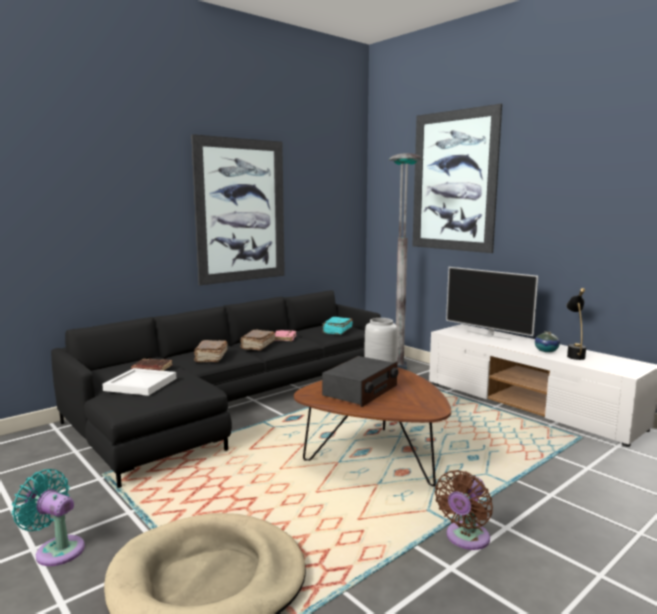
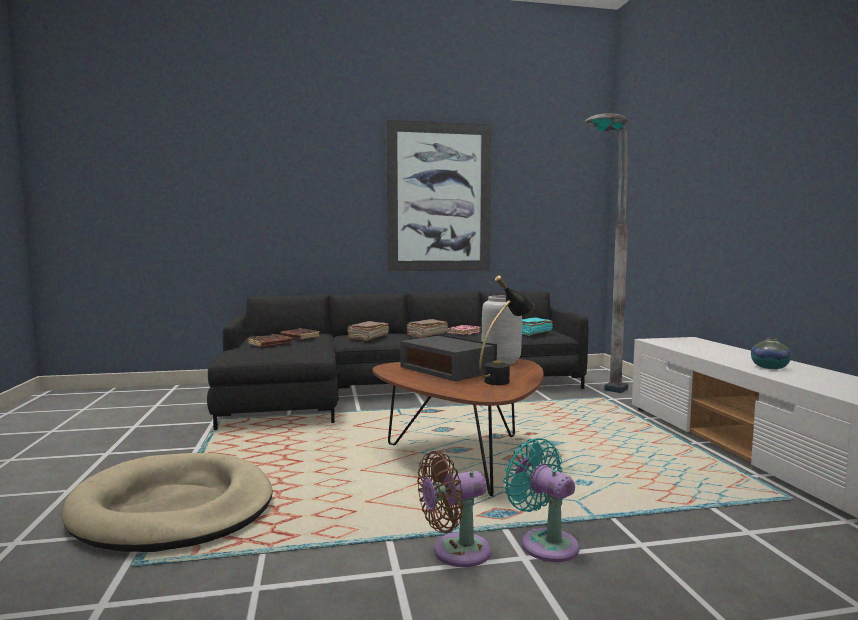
camera: 30 degrees right, 5 degrees down
(57, 549) = (118, 457): turquoise fan -> turquoise fan (545, 543)
(141, 384) = (269, 344): white tray -> brown book
(361, 391) = (447, 371): radio -> radio turned 105 degrees counterclockwise
(453, 181) = (691, 150): picture -> none
(488, 335) = (710, 347): television -> none
(574, 355) = (811, 375): black table lamp -> black table lamp (504, 379)

